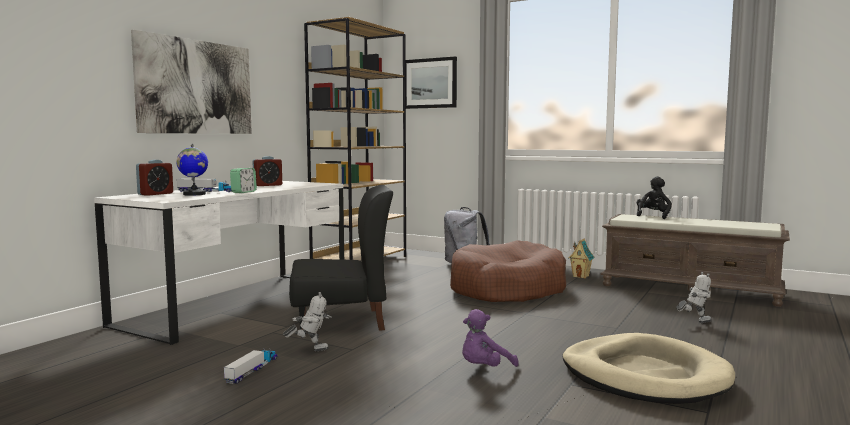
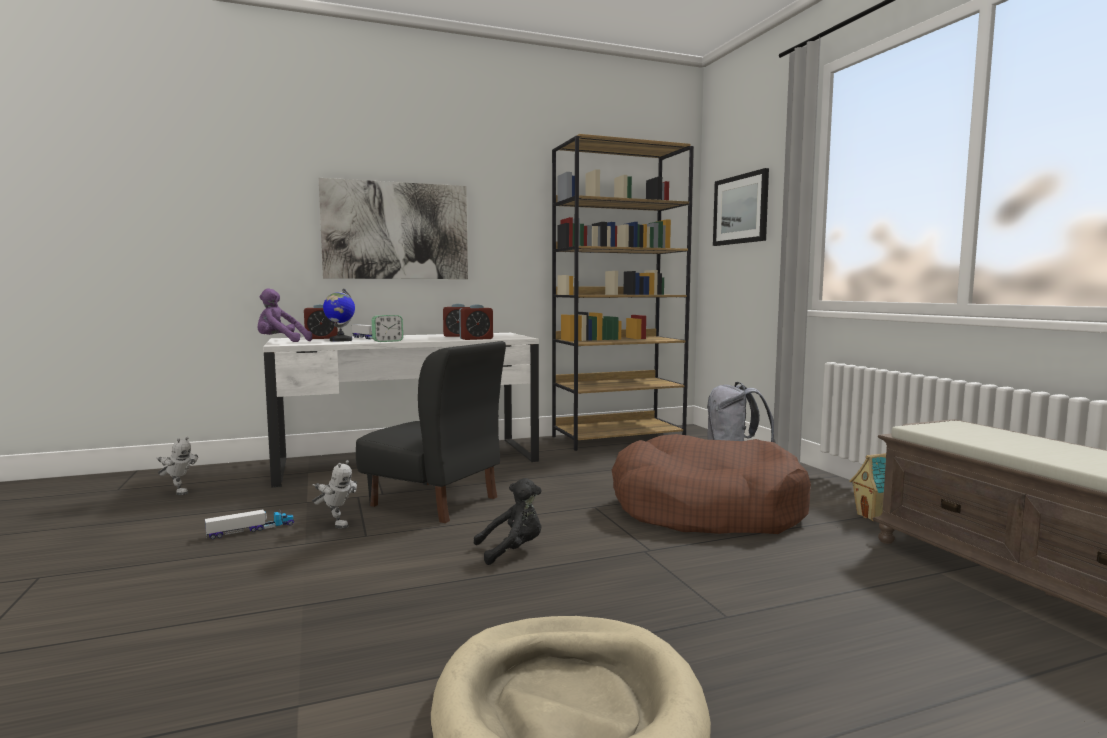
camera: 40 degrees right, 0 degrees up
(301, 186) = (476, 339): none -> alarm clock
(484, 368) = (412, 608): purple plush toy -> purple plush toy (280, 342)
(653, 216) = (1006, 432): black plush toy -> black plush toy (512, 550)
(694, 322) = (905, 657): toy robot -> toy robot (178, 492)

